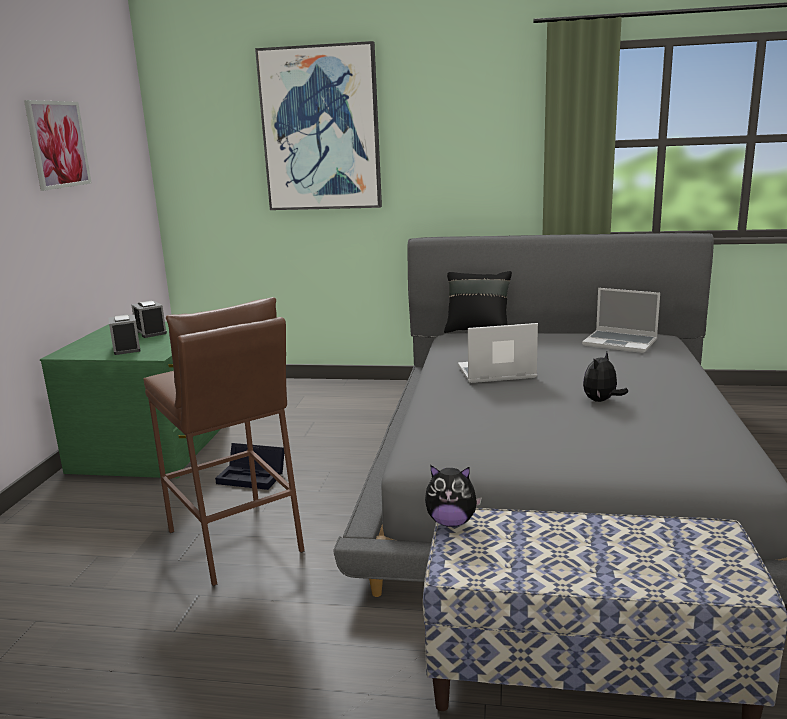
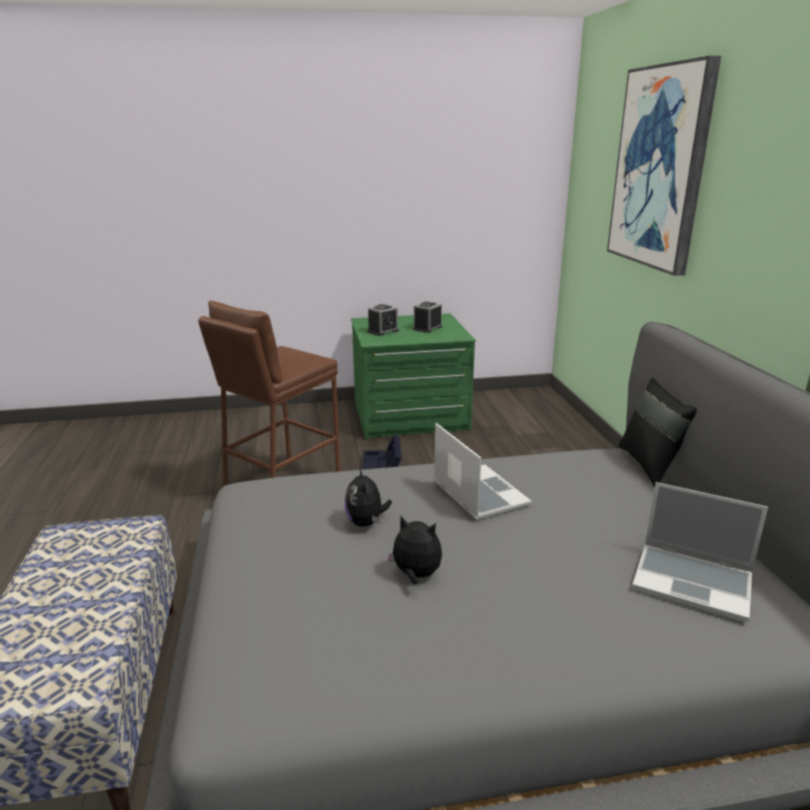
camera: 70 degrees right, 5 degrees up
(58, 144) = (426, 164): picture -> none
(451, 522) = (135, 522): plush toy -> plush toy (366, 523)
(621, 343) = (693, 582): laptop -> laptop turned 75 degrees counterclockwise

